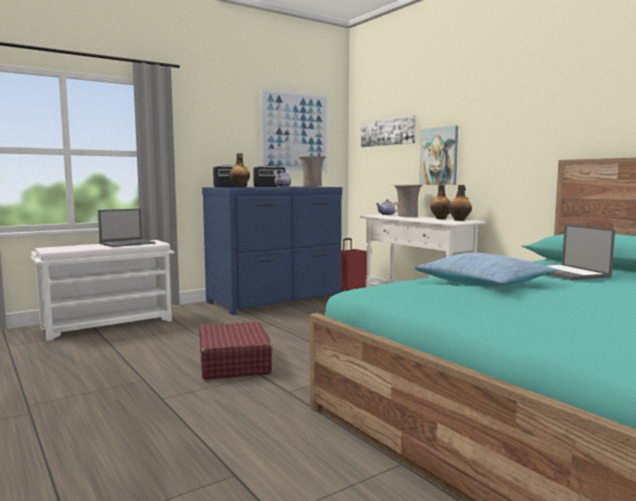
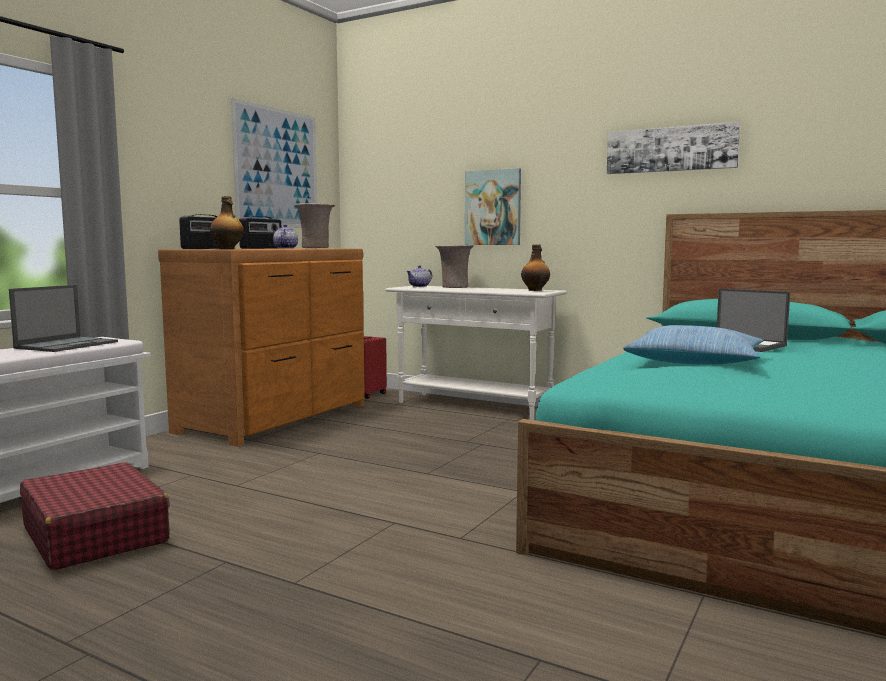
camera: 25 degrees left, 0 degrees up
(234, 363) = (334, 513): red suitcase -> red suitcase (95, 534)
(276, 300) = (277, 418): blue dresser -> brown dresser
(388, 132) = (409, 173): picture -> picture (671, 149)
(441, 218) = (506, 289): bottle -> none

